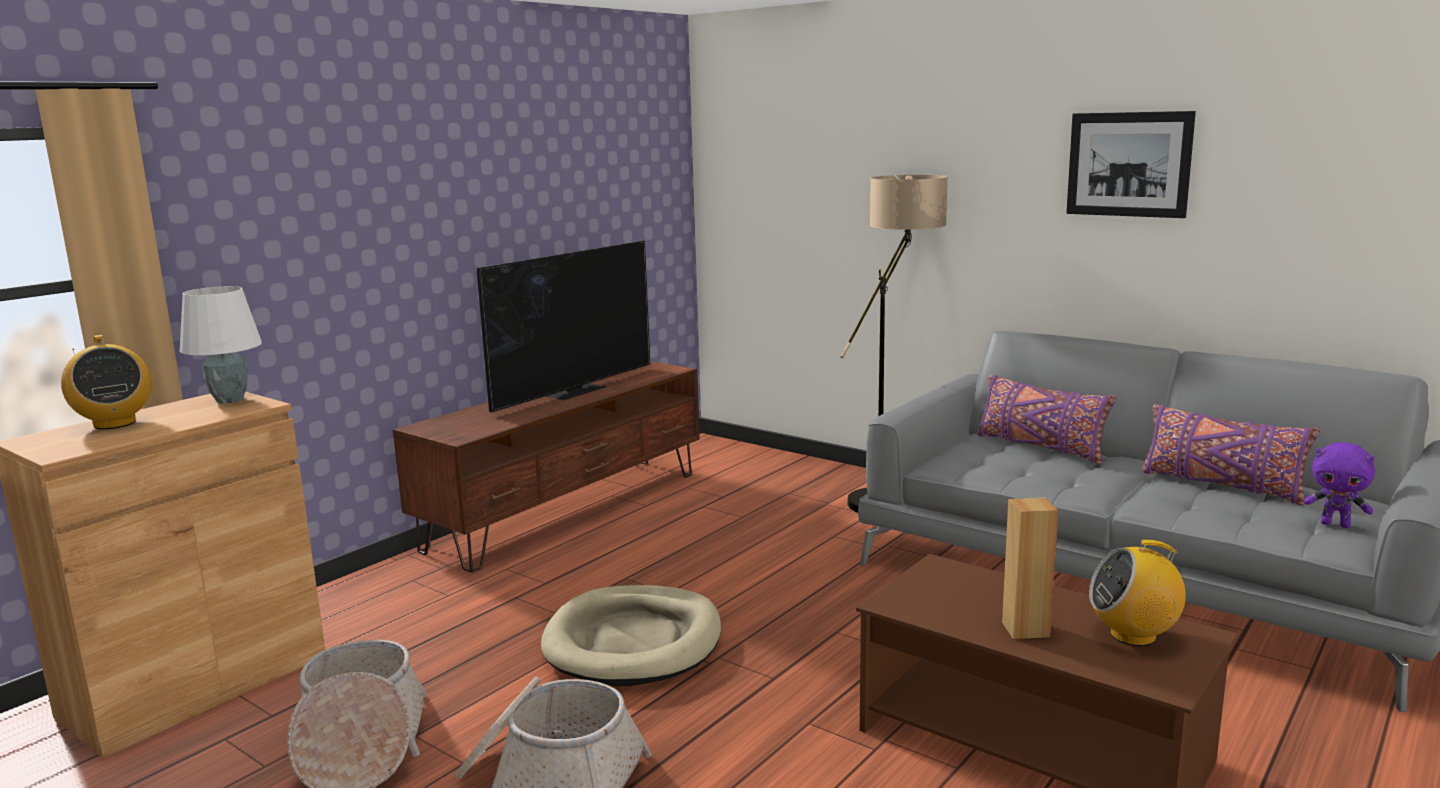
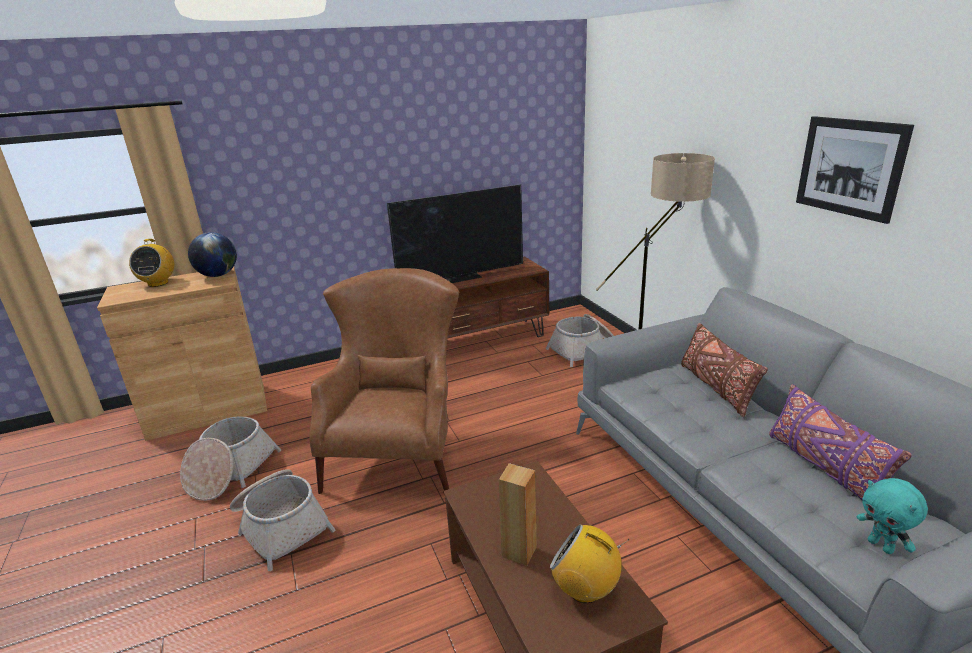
camera: 30 degrees right, 10 degrees up
(228, 400) = (218, 275): white table lamp -> globe
(634, 642) = (400, 449): beige dog bed -> brown armchair
(768, 480) = (584, 350): none -> basket
(1040, 447) = (716, 387): purple pillow -> brown pillow
(1335, 524) = (881, 546): purple plush toy -> turquoise plush toy

